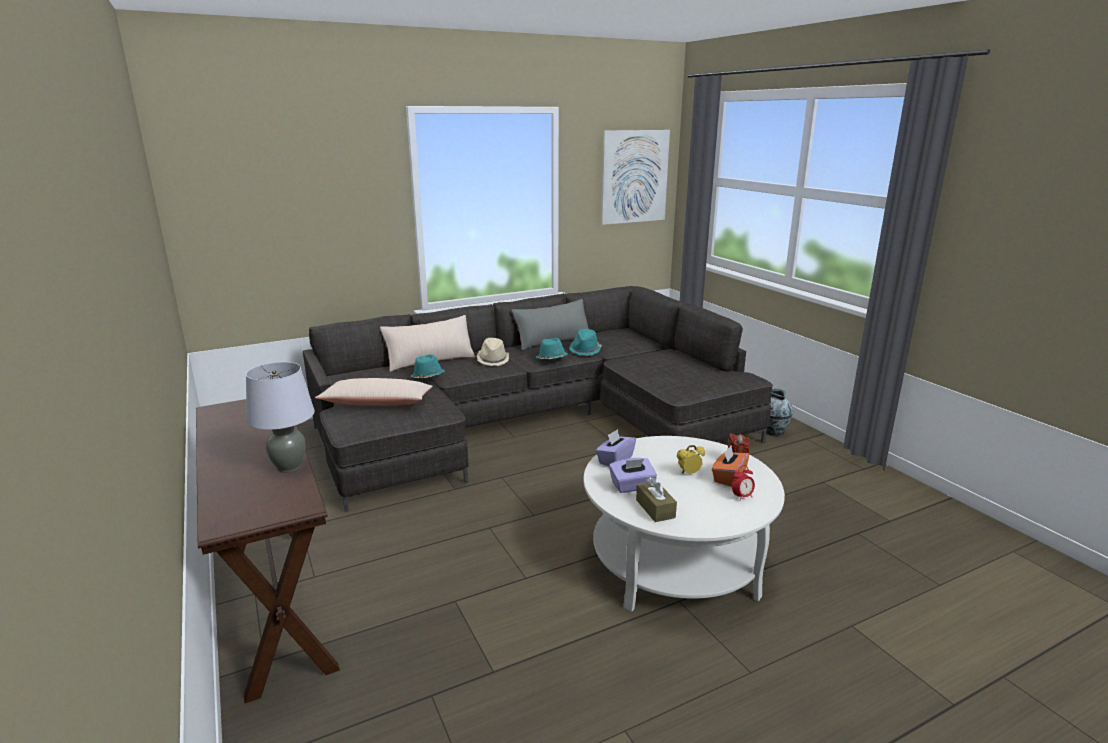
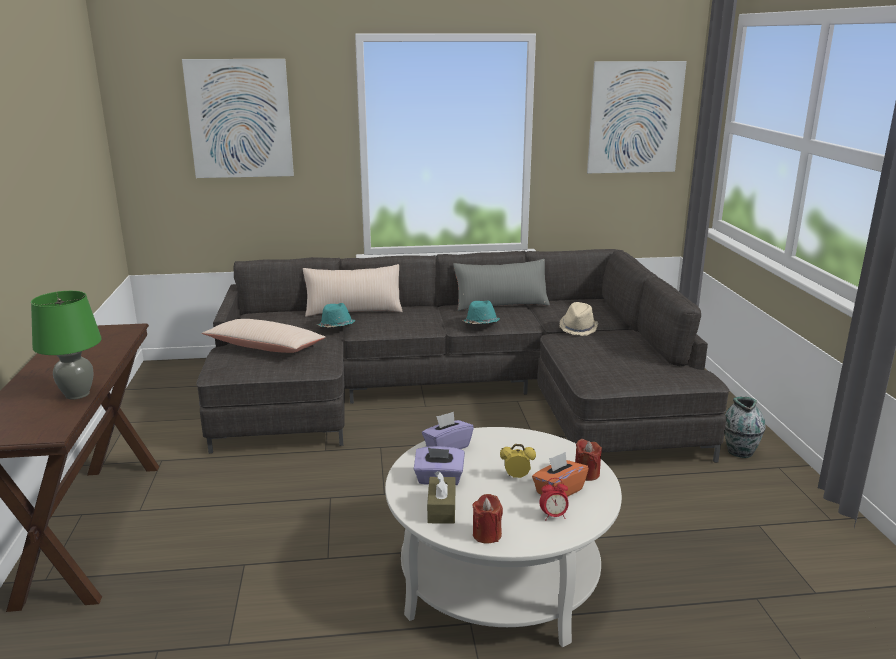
camera: 20 degrees right, 0 degrees up
(289, 467) = (77, 394): grey table lamp -> green table lamp
(299, 189) = (240, 119): none -> picture
(493, 360) = (418, 317): beige hat -> beige hat (578, 328)
(585, 350) = (528, 319): turquoise hat -> none
(707, 521) = (487, 535): none -> red candle

